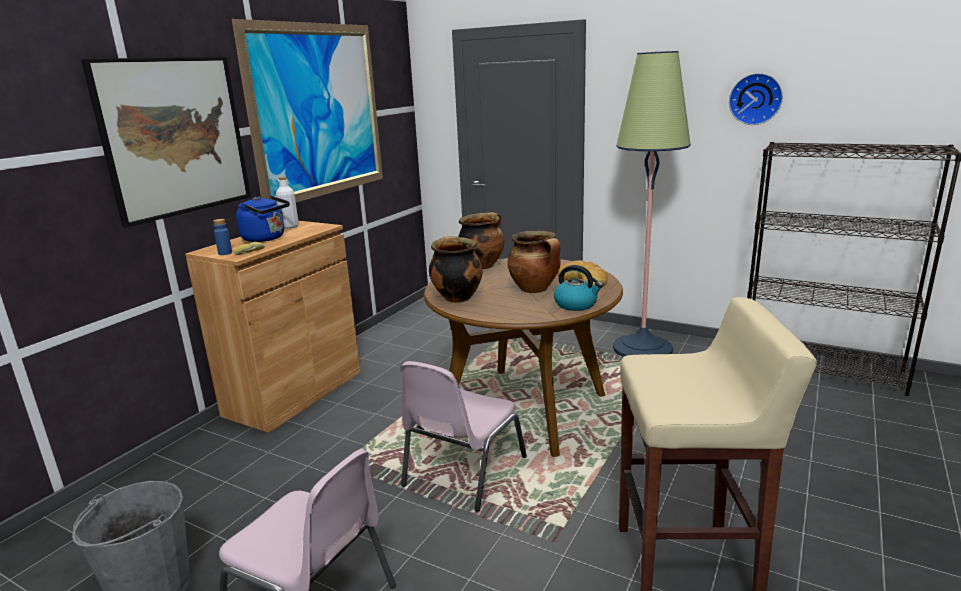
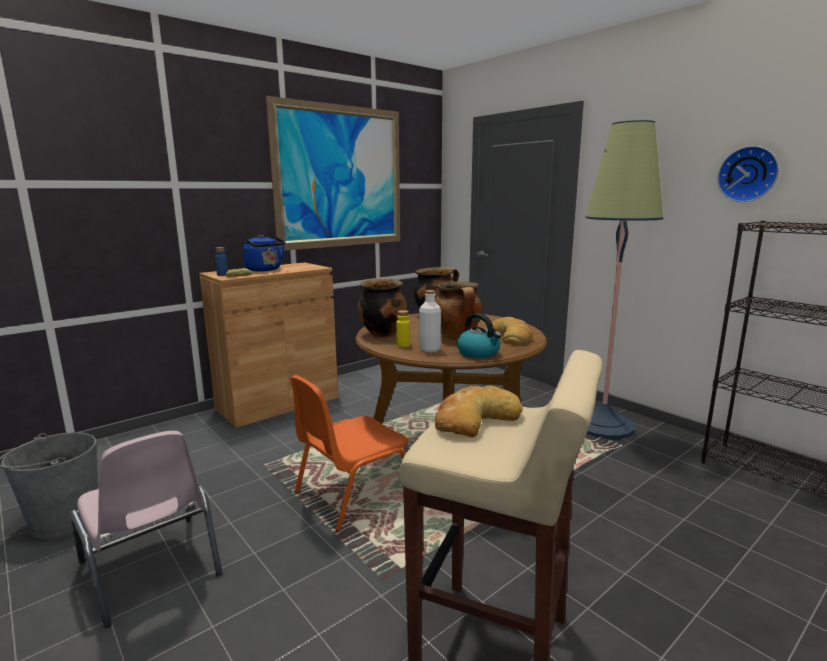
camera: 20 degrees right, 5 degrees down
(174, 137) = (203, 181): picture -> none
(290, 226) = (294, 265): white bottle -> white bottle (429, 349)
(462, 472) = (352, 494): pink chair -> orange chair
(494, 307) = (403, 345): none -> yellow bottle
(667, 374) = (474, 419): none -> bread

